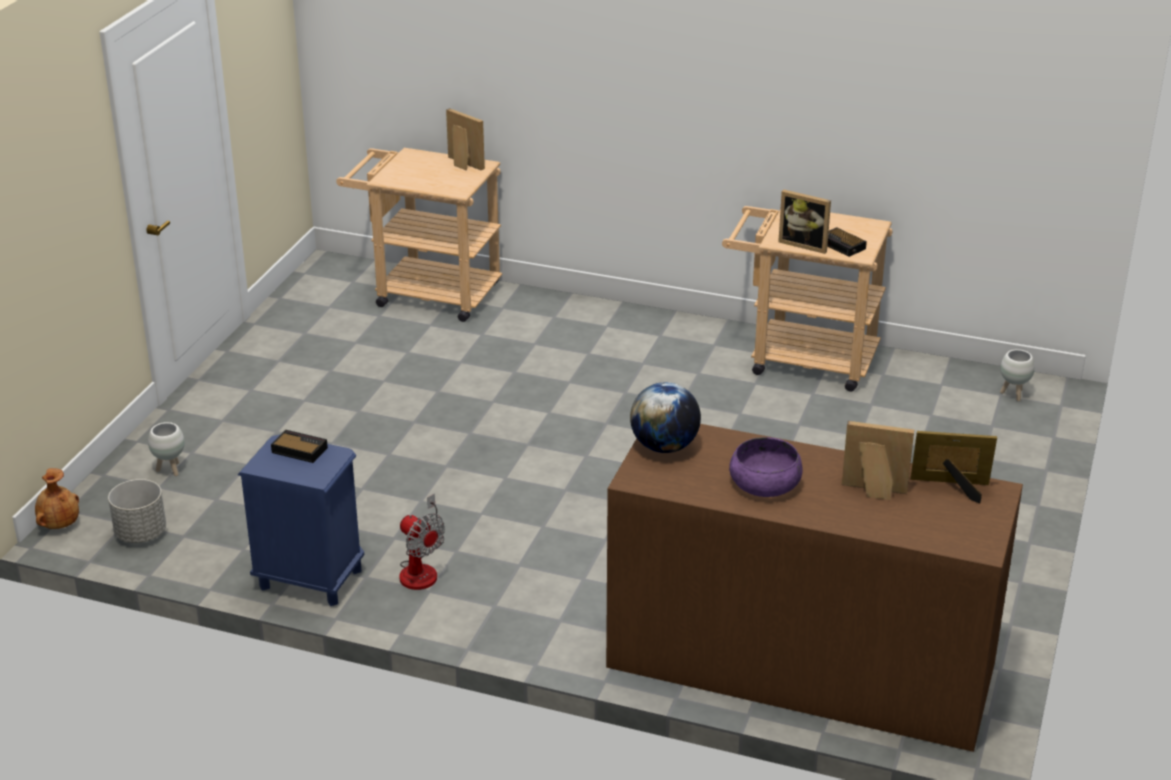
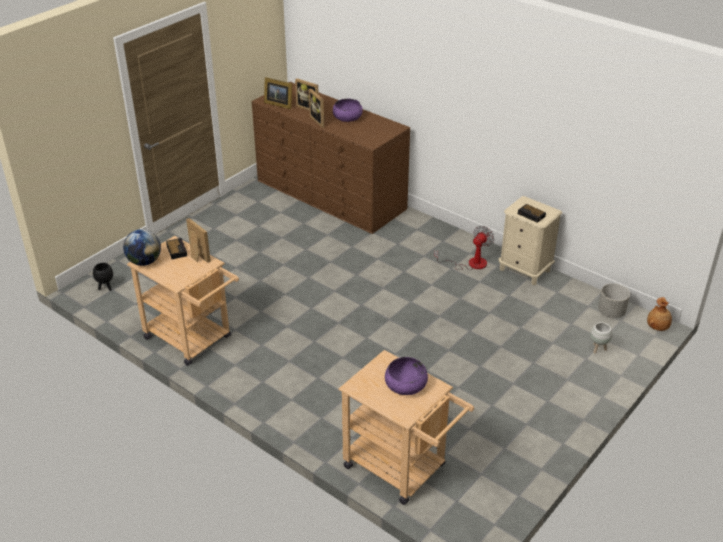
camera: 160 degrees left, 5 degrees up
(310, 579) = (524, 270): blue nightstand -> beige nightstand
(421, 568) = (470, 264): fan -> fan turned 60 degrees clockwise
(422, 175) = (405, 384): none -> purple bowl
(462, 164) = (370, 390): picture frame -> picture frame (319, 120)
(664, 447) = (376, 136): globe -> globe (144, 262)
(1013, 395) = (106, 288): white planter -> black planter

